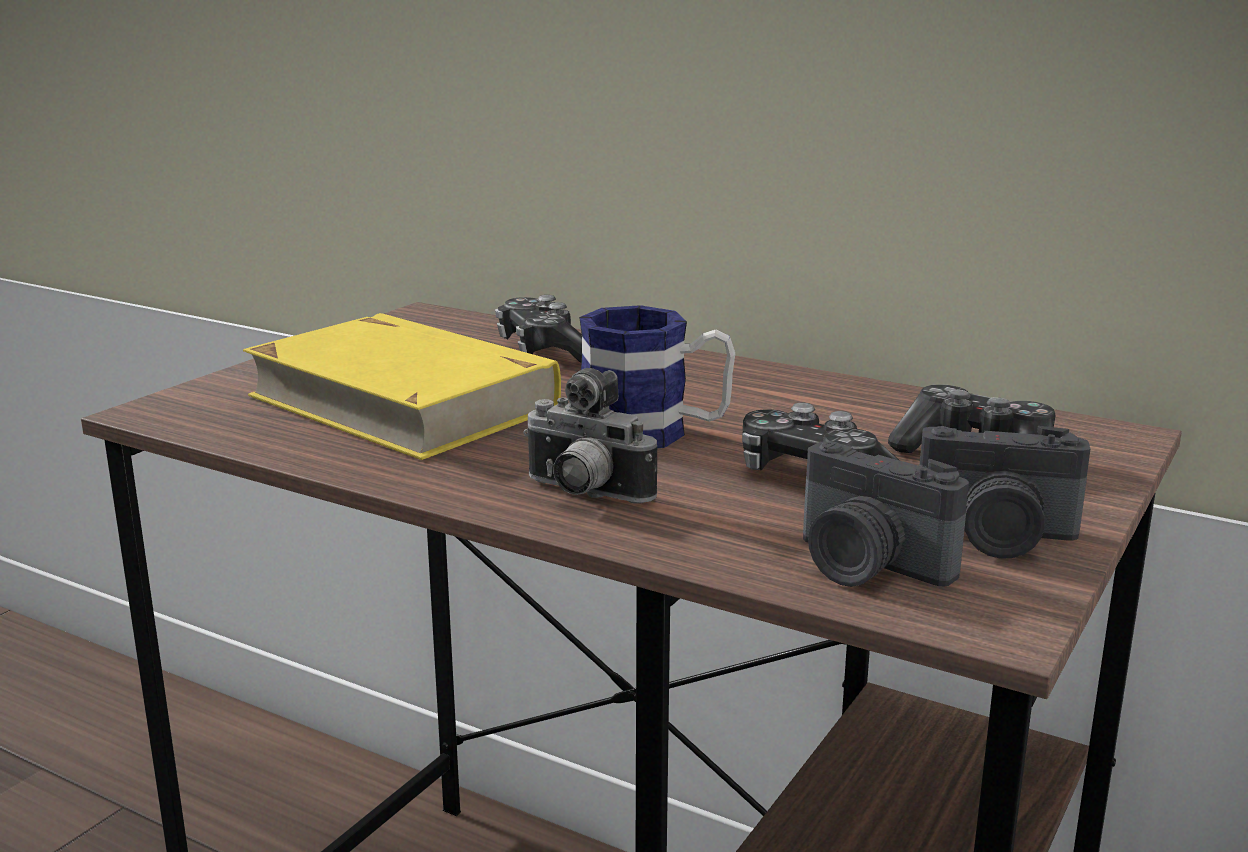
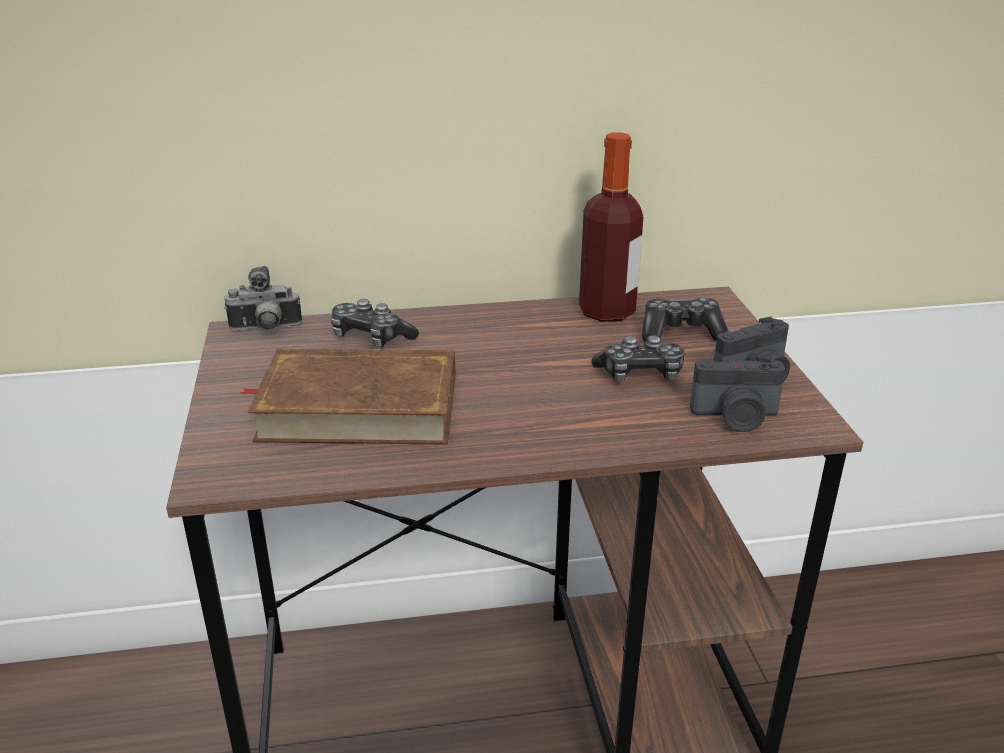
camera: 40 degrees left, 10 degrees up
(403, 401) = (358, 407): yellow book -> brown book
(583, 495) = (564, 430): camera -> camera (265, 329)
(656, 433) = (530, 375): mug -> none
(903, 405) = (607, 311): none -> bottle

